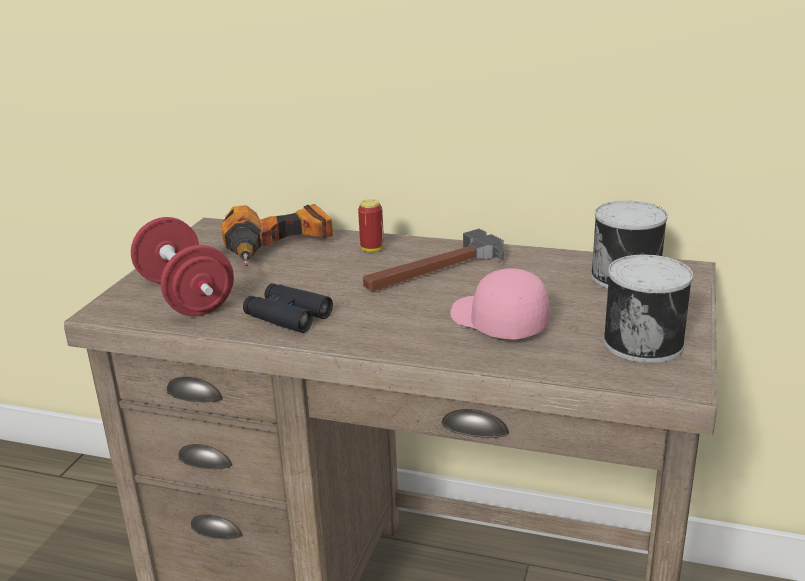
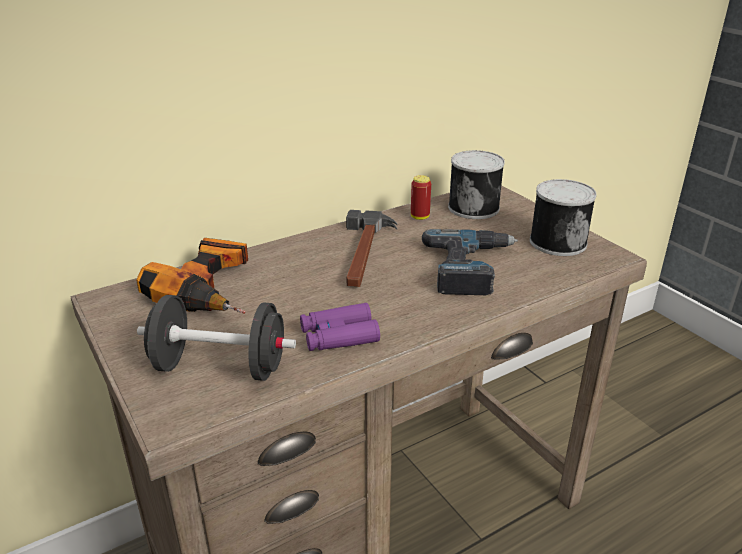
camera: 50 degrees left, 5 degrees up
(185, 296) = (220, 367): red dumbbell -> black dumbbell
(288, 316) = (339, 336): black binoculars -> purple binoculars
(372, 249) = (288, 257): can -> can (420, 217)
(497, 322) = (471, 268): pink cap -> power drill

